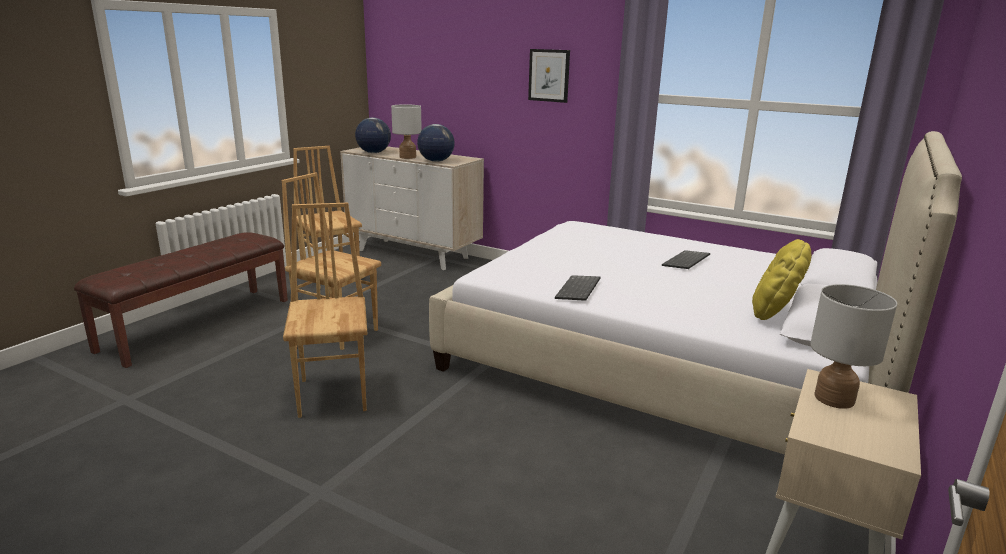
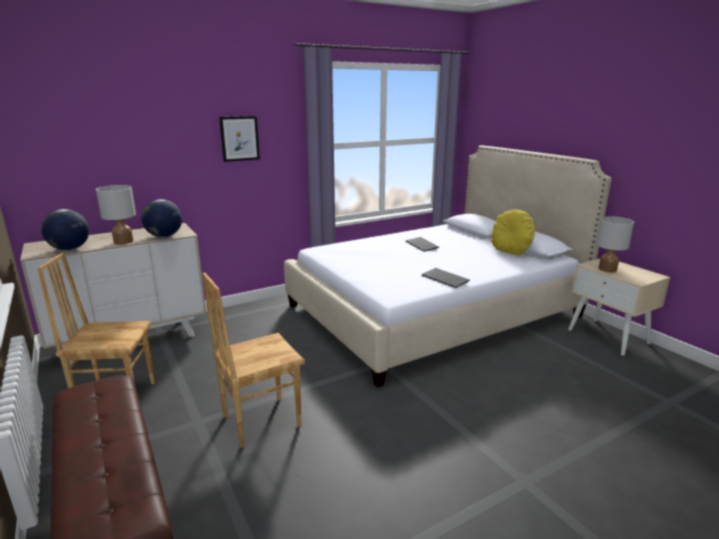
camera: 60 degrees left, 0 degrees up
(335, 394) = (381, 446): brown chair -> none

